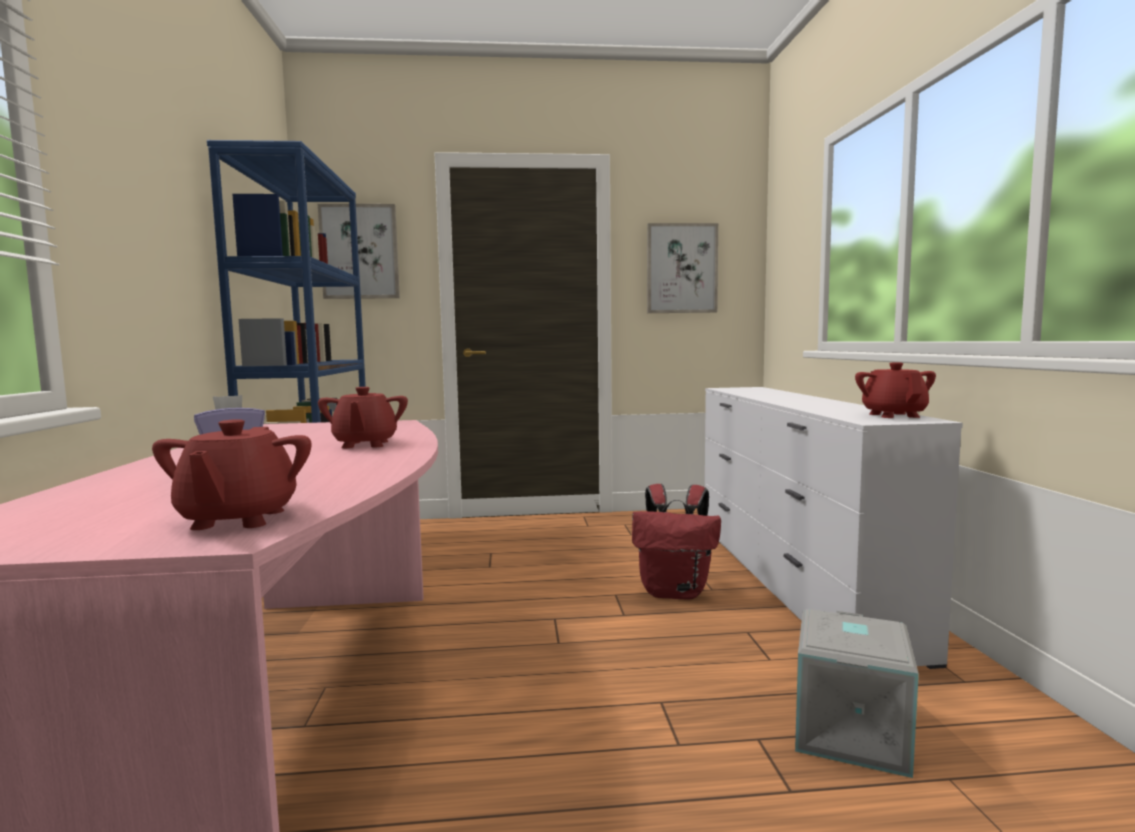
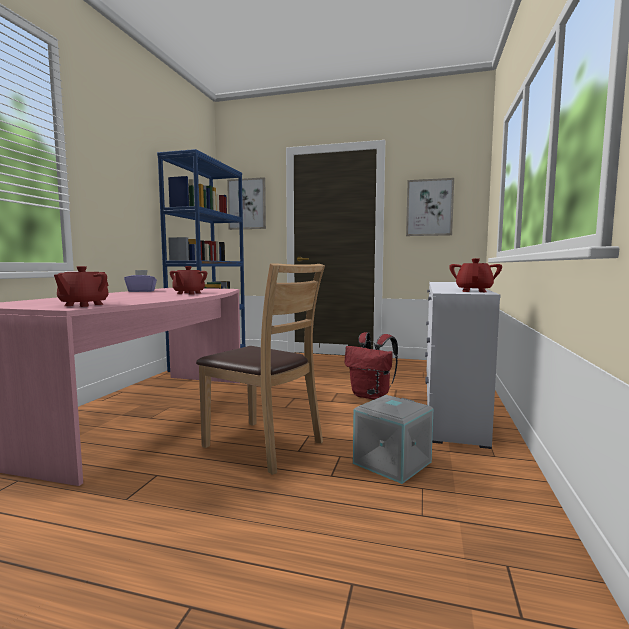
camera: 20 degrees right, 0 degrees up
(605, 746) = (263, 445): none -> brown chair

